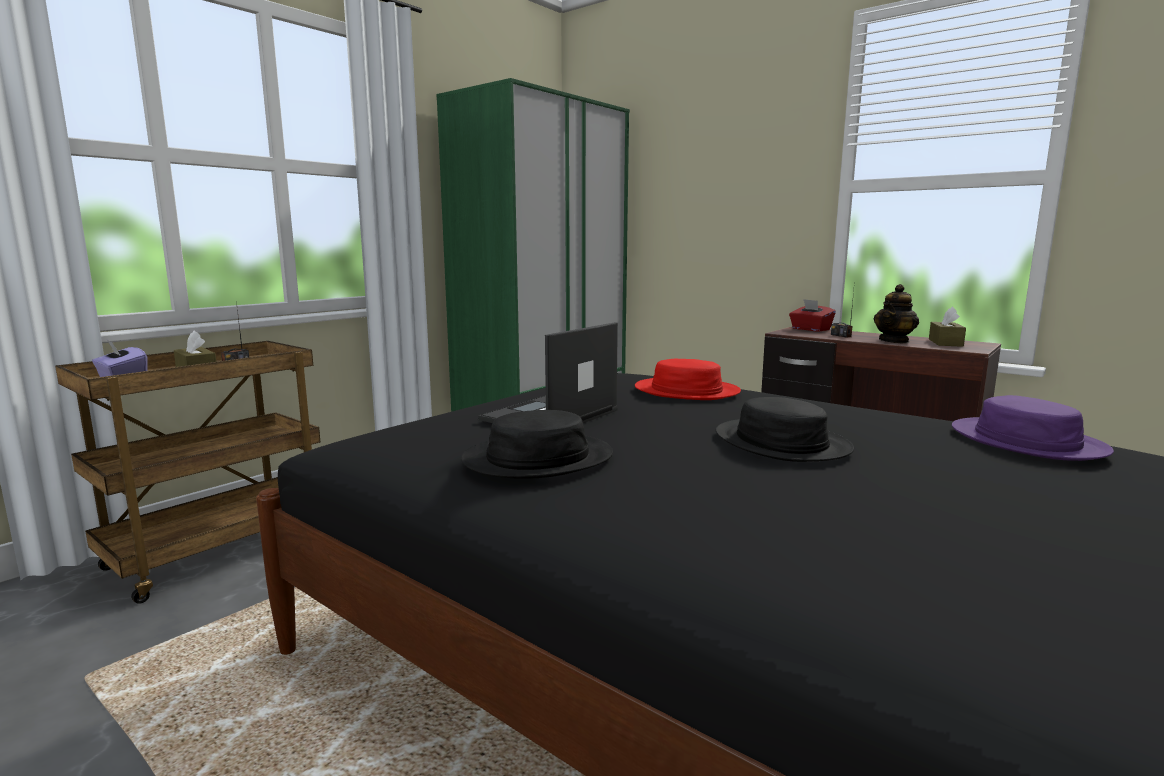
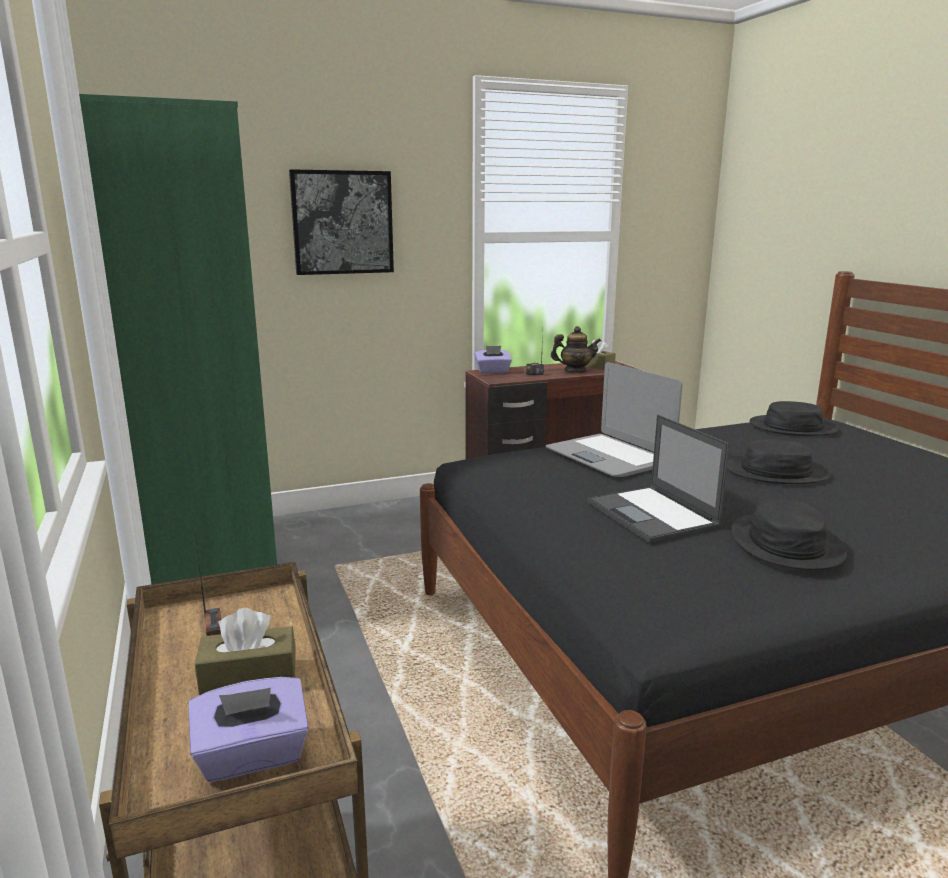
camera: 60 degrees left, 5 degrees up
(686, 391) = (609, 457): red hat -> laptop
(713, 178) = (342, 222): none -> picture
(810, 329) = (493, 371): red tissue box -> purple tissue box
(894, 341) = (575, 371): teapot -> teapot turned 75 degrees counterclockwise
(1026, 441) = (792, 427): purple hat -> black hat

